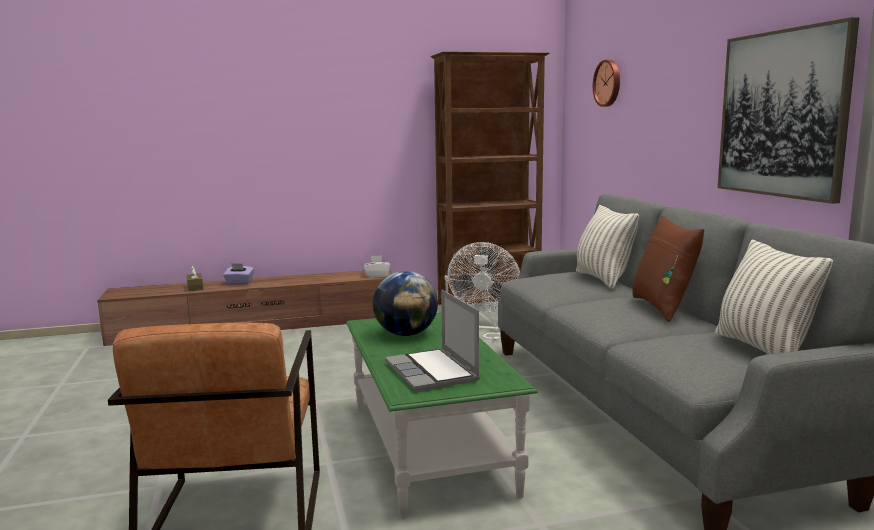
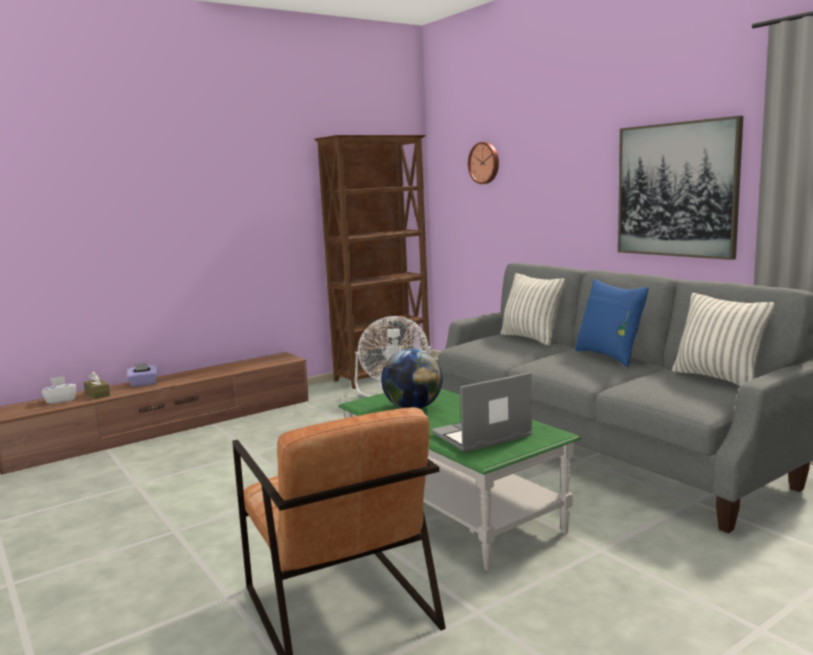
camera: 20 degrees left, 0 degrees up
(377, 275) = (284, 359): white tissue box -> white tissue box (60, 400)
(433, 372) = (481, 436): laptop -> laptop turned 105 degrees clockwise
(662, 308) = (608, 357): brown pillow -> blue pillow

